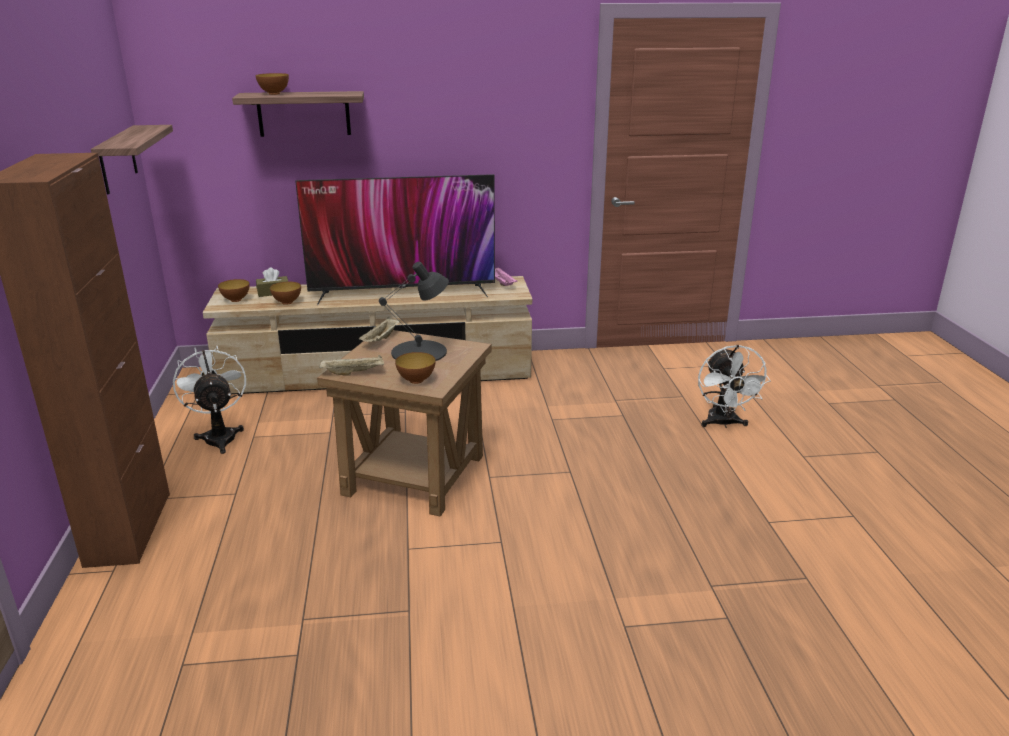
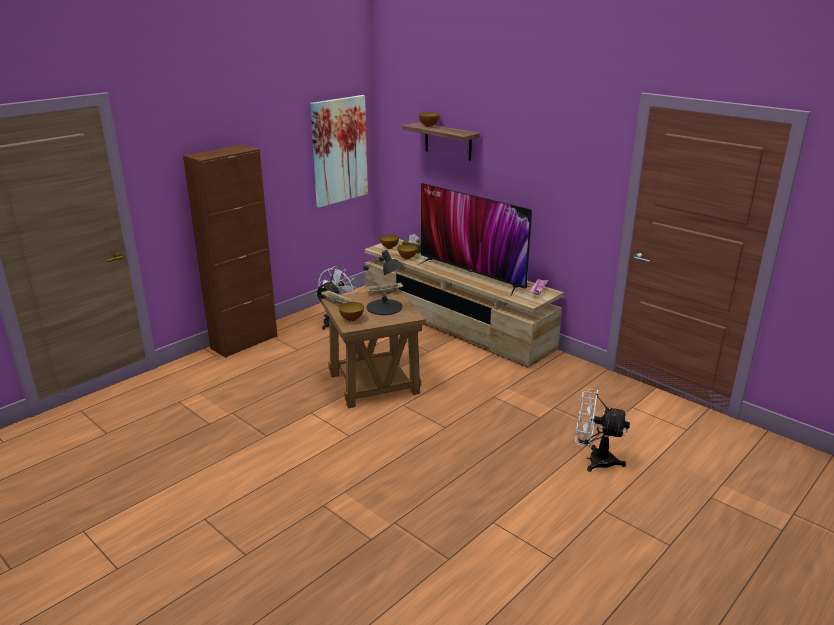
camera: 50 degrees right, 0 degrees up
(117, 159) = (339, 150): shelf -> picture
(723, 423) = (594, 460): white fan -> white fan turned 60 degrees clockwise

